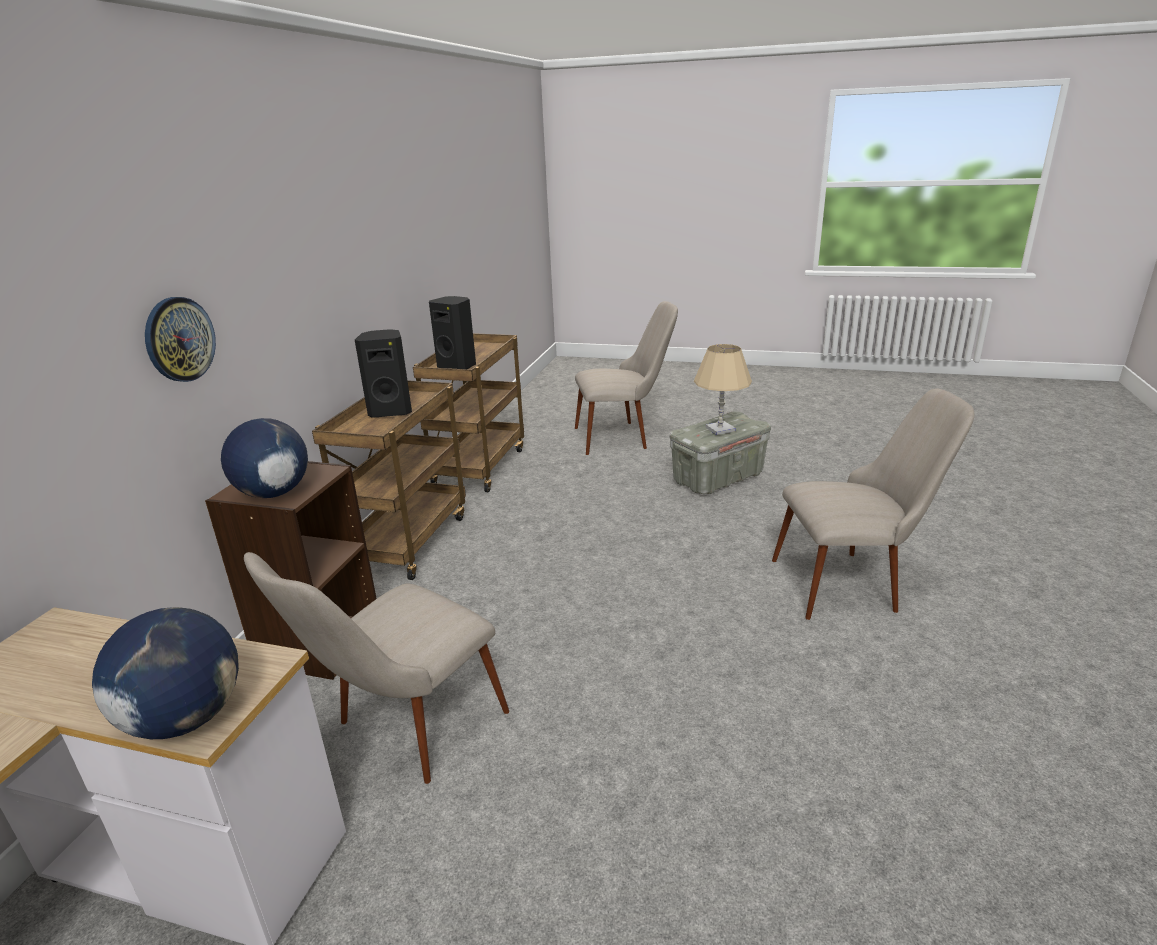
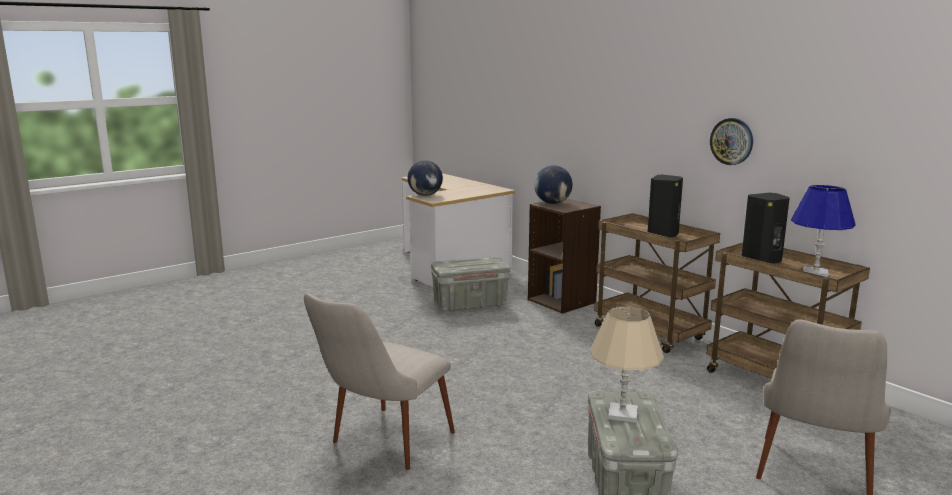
camera: 125 degrees right, 10 degrees down
(179, 339) = (583, 126): wall clock -> wall clock (731, 141)
(403, 734) = (470, 304): beige chair -> grey storage box
(478, 351) = (815, 273): none -> blue table lamp

